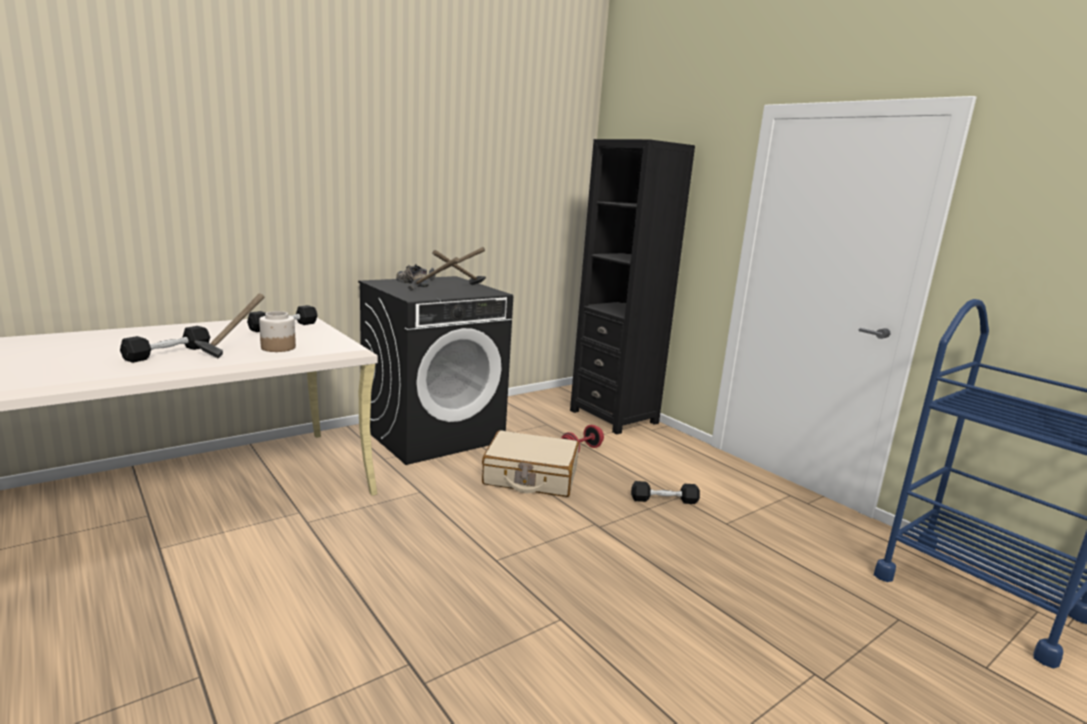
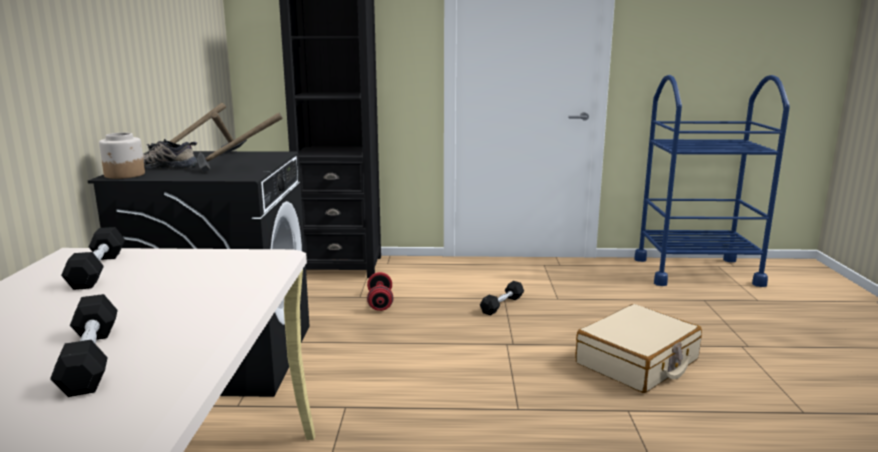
camera: 50 degrees left, 0 degrees up
(233, 349) = (159, 313): hammer -> none
(278, 348) = (202, 287): jar -> jar (124, 175)
(530, 477) = (394, 341): beige suitcase -> beige suitcase (637, 362)

